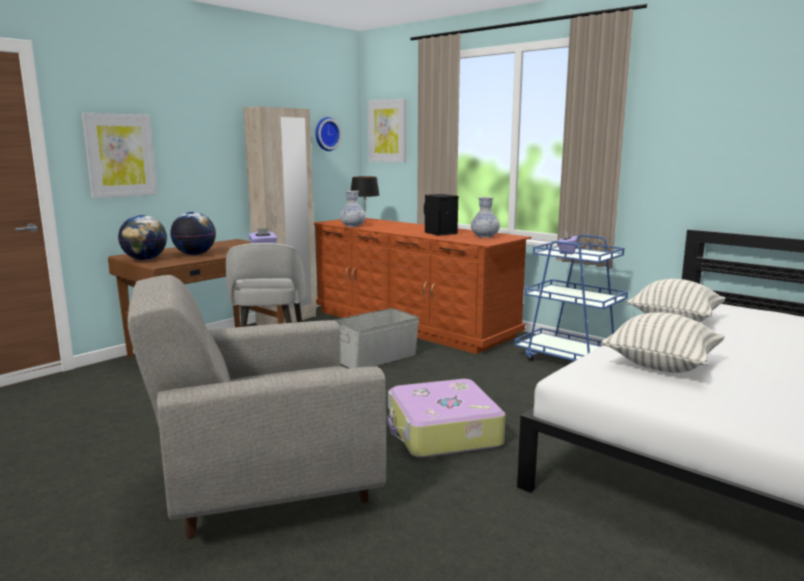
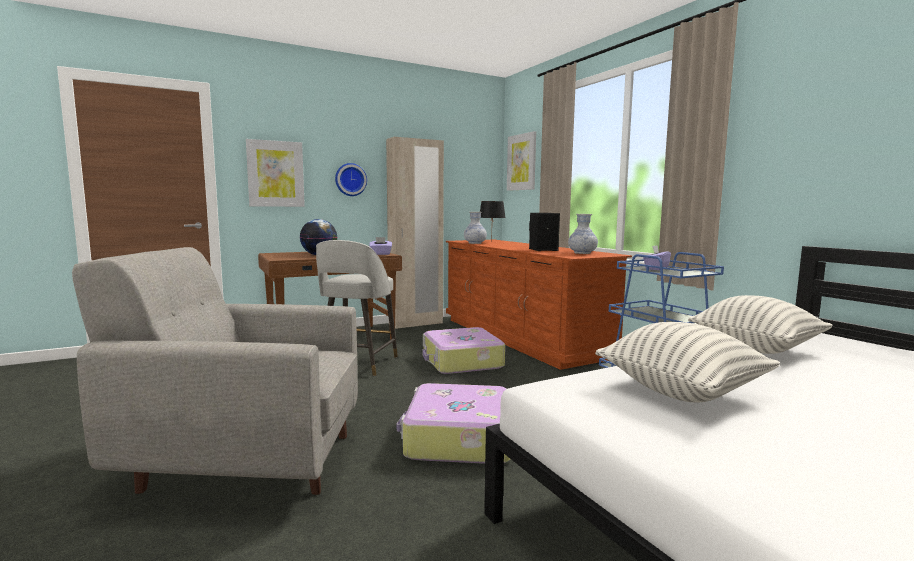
camera: 20 degrees right, 5 degrees down
(144, 259) = (276, 256): globe -> none
(326, 134) = (466, 165): wall clock -> wall clock (350, 179)
(377, 358) = (461, 361): grey storage box -> suitcase

